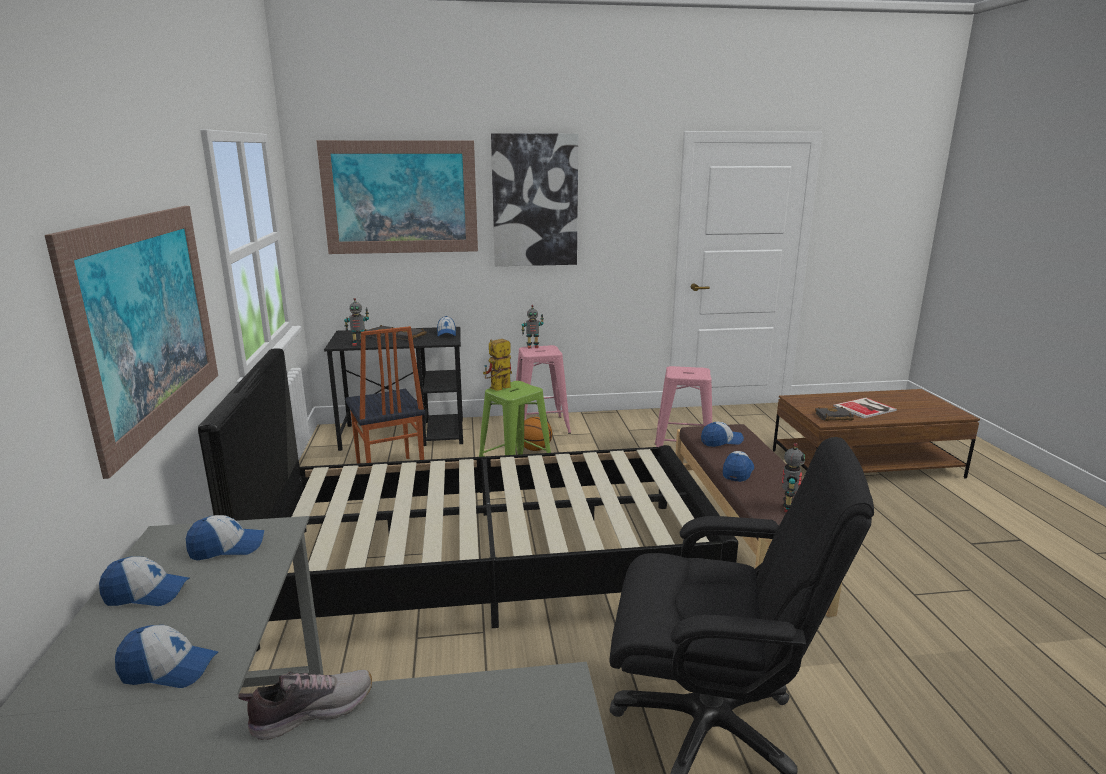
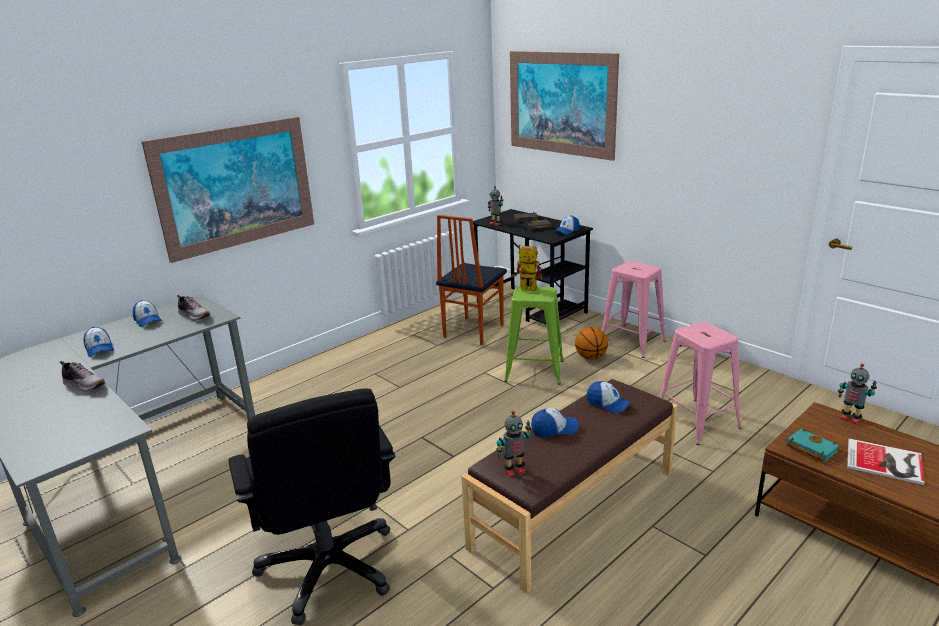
camera: 55 degrees right, 5 degrees up
(227, 548) = (195, 316): cap -> shoe
(490, 566) = (412, 414): black bed -> none
(532, 347) = (638, 263): toy robot -> toy robot (850, 418)
(535, 201) = (667, 117): picture -> none
(833, 417) = (809, 448): black book -> turquoise book

